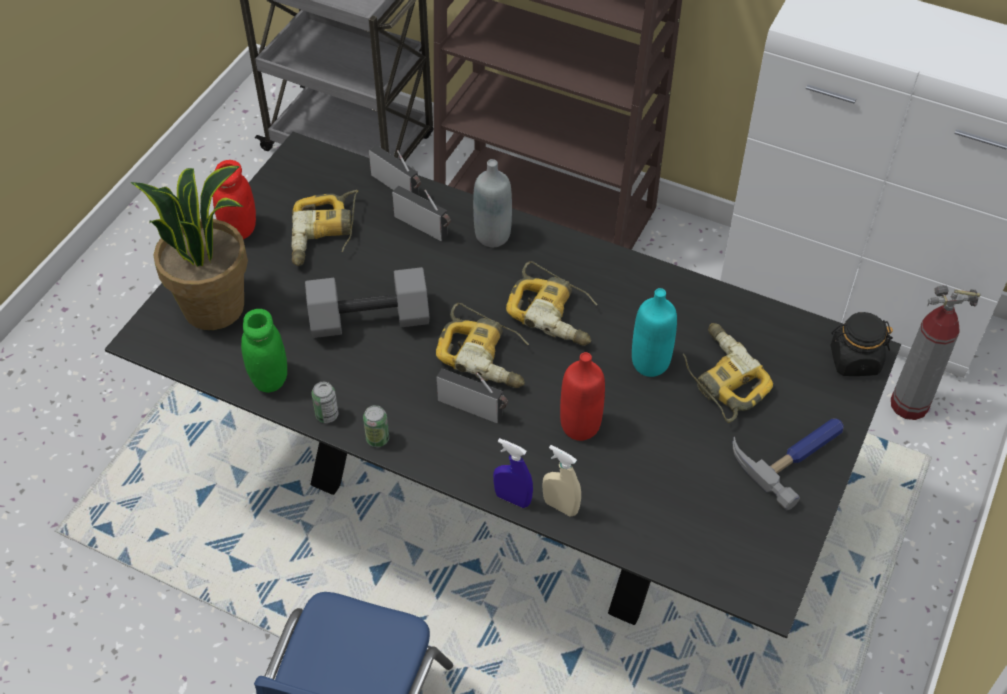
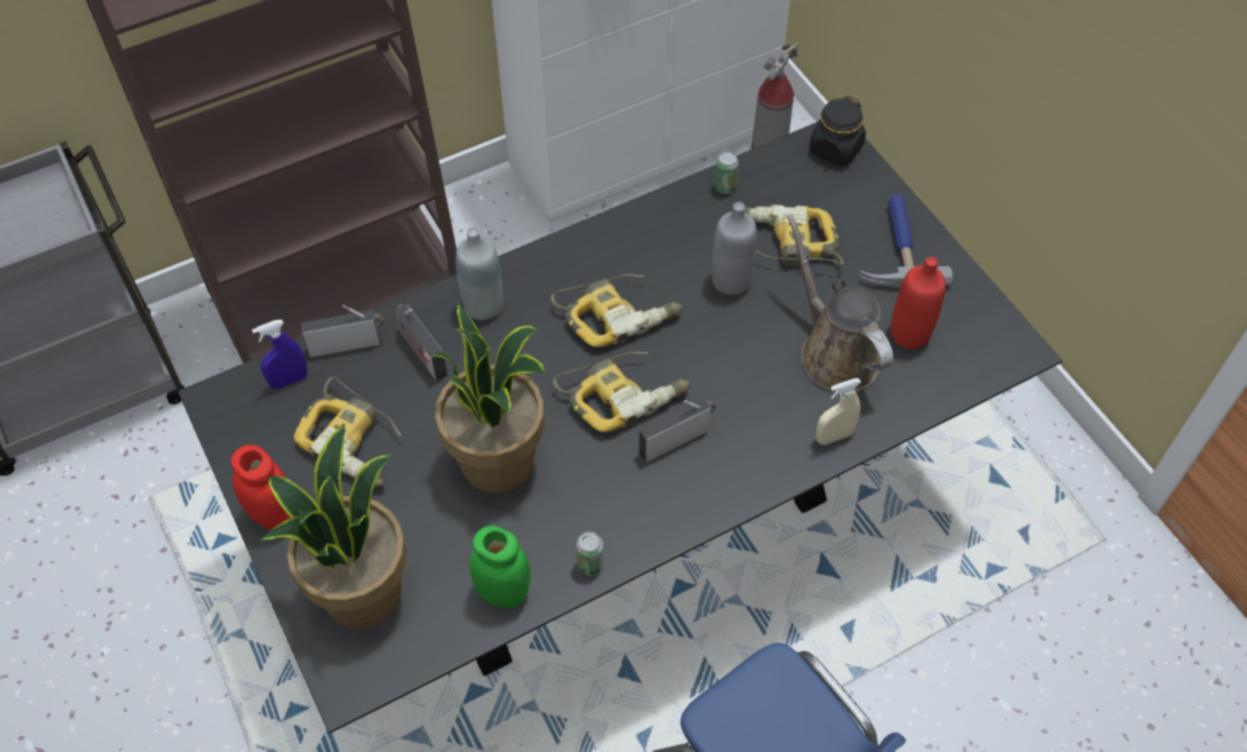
camera: 55 degrees left, 5 degrees up
(370, 318) = (499, 461): grey dumbbell -> potted plant
(377, 439) = (652, 537): can -> can (725, 187)
(424, 226) = (421, 352): radio -> radio turned 105 degrees counterclockwise
(512, 499) = (800, 467): blue spray bottle -> blue spray bottle (289, 380)
(580, 426) = (759, 371): red bottle -> red bottle (909, 334)
(643, 465) = (834, 352): none -> brown watering can
(650, 363) = (731, 281): turquoise bottle -> grey bottle

